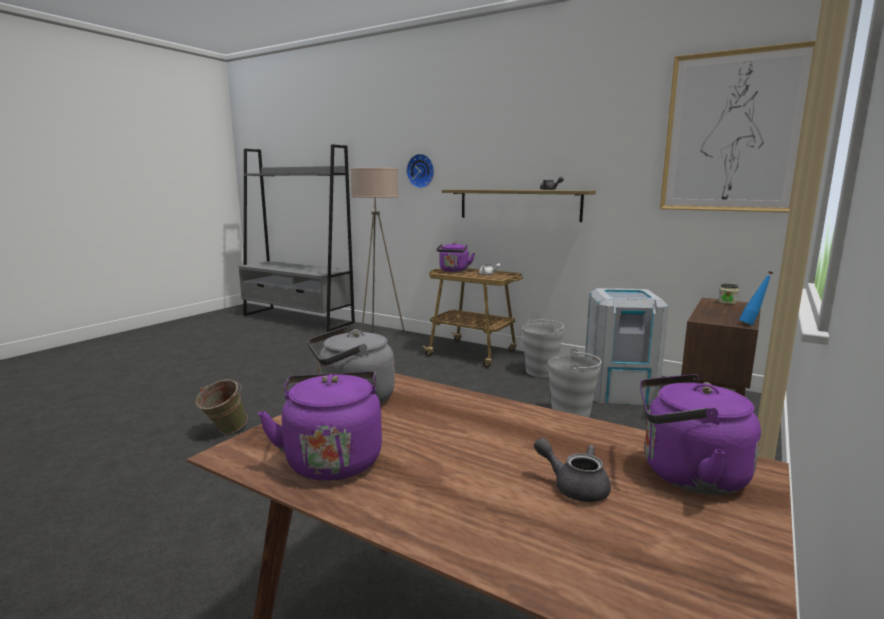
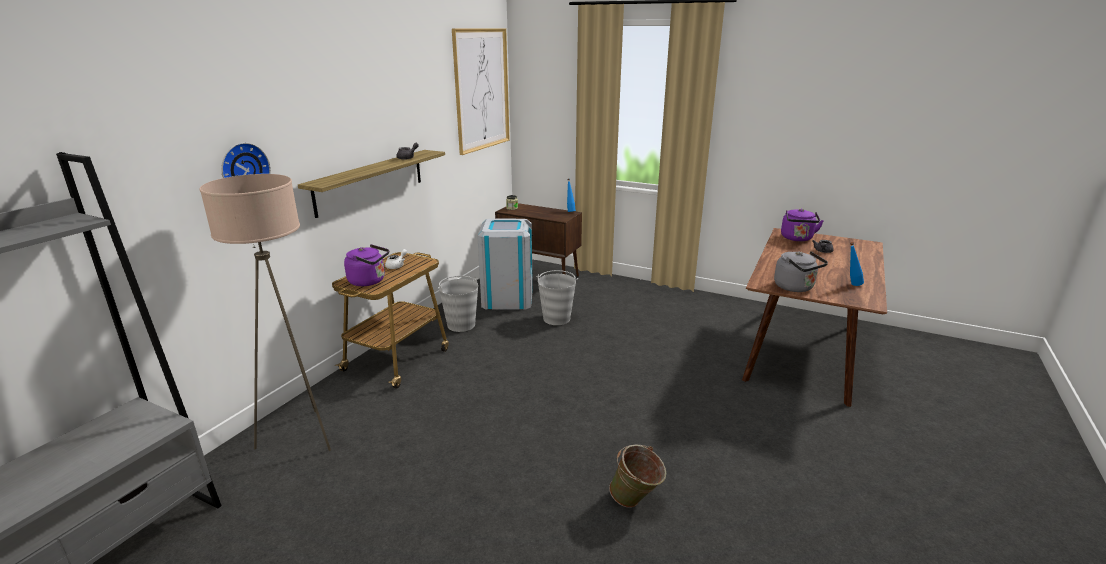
camera: 95 degrees left, 10 degrees up
(333, 459) = (851, 285): purple kettle -> blue bottle

